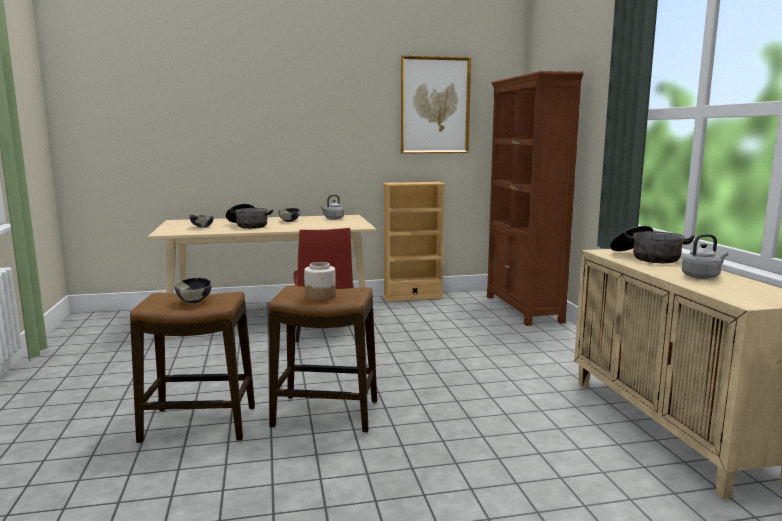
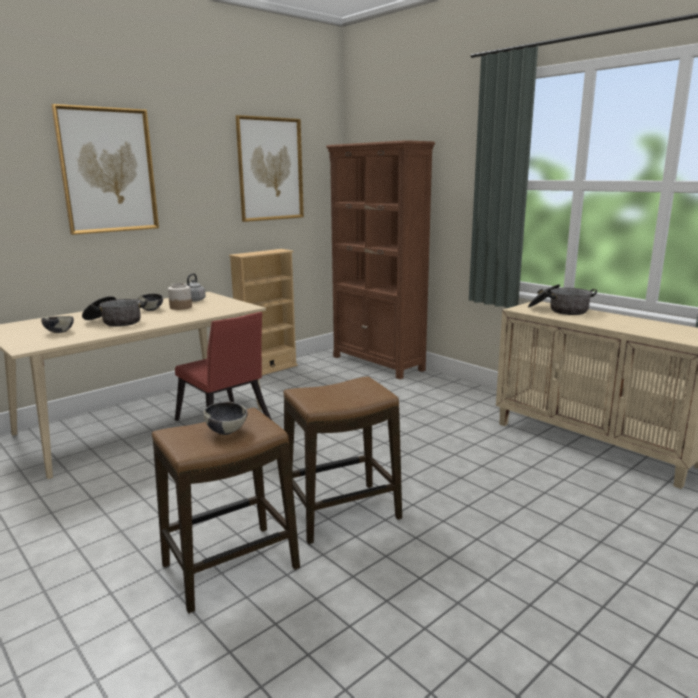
camera: 30 degrees left, 5 degrees up
(278, 104) = (108, 171): none -> picture
(320, 296) = (343, 396): jar -> jar (181, 307)
(702, 276) = (627, 323): grey kettle -> none

